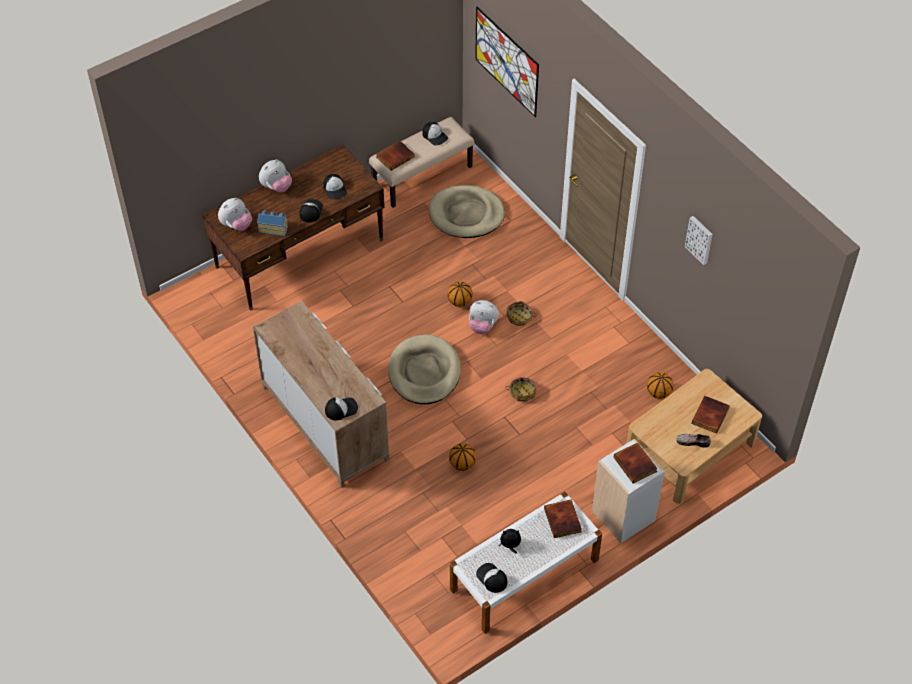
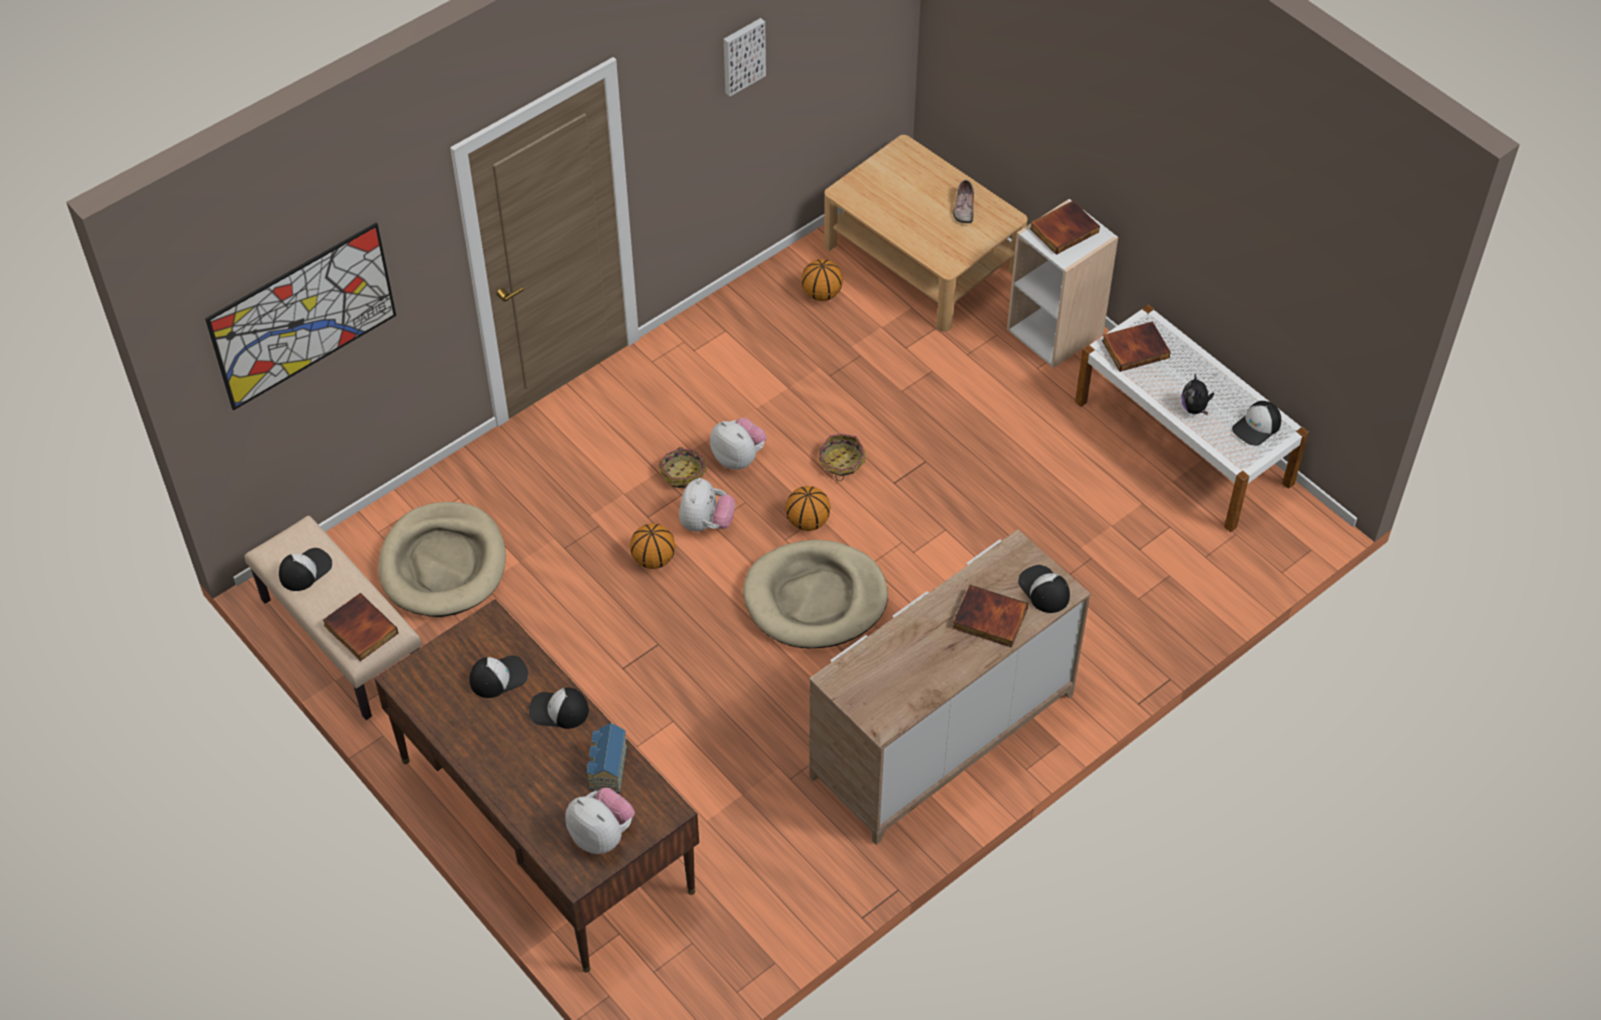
camera: 95 degrees left, 0 degrees up
(276, 187) = (494, 778): plush toy -> plush toy (738, 457)
(462, 464) = (997, 532): basketball -> basketball (808, 522)
(709, 415) = (912, 190): book -> book (989, 619)

